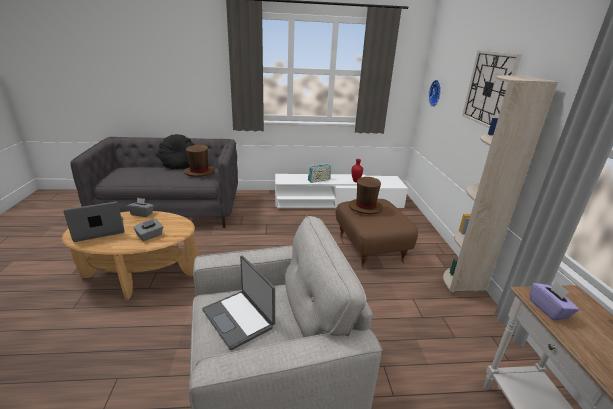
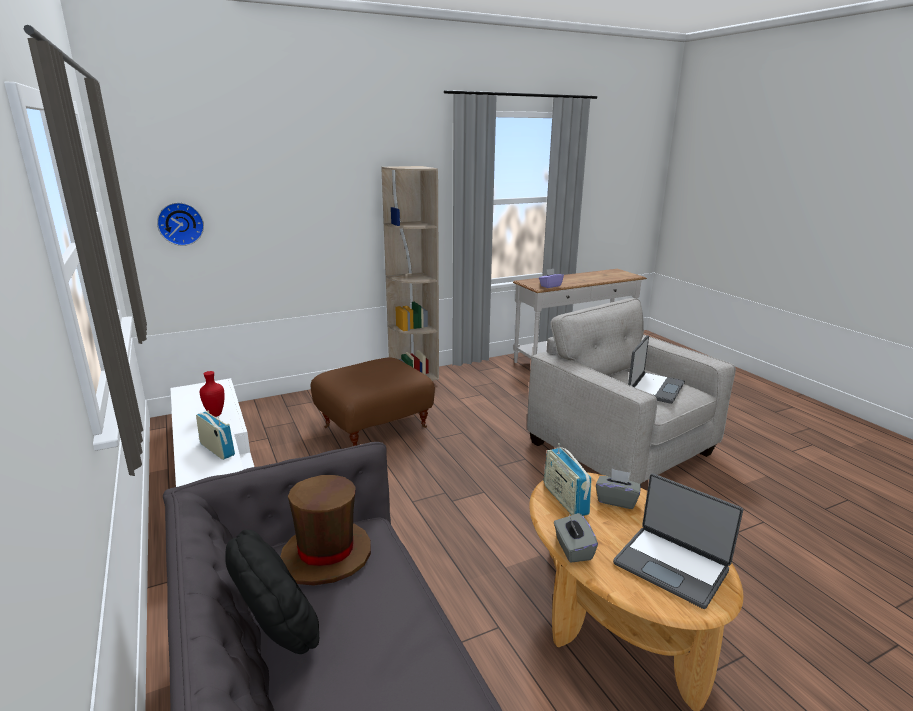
camera: 110 degrees left, 5 degrees down
(170, 223) = (565, 499): none -> radio
(365, 207) = (367, 378): brown hat -> none
(489, 89) = (322, 189): wall clock -> none

